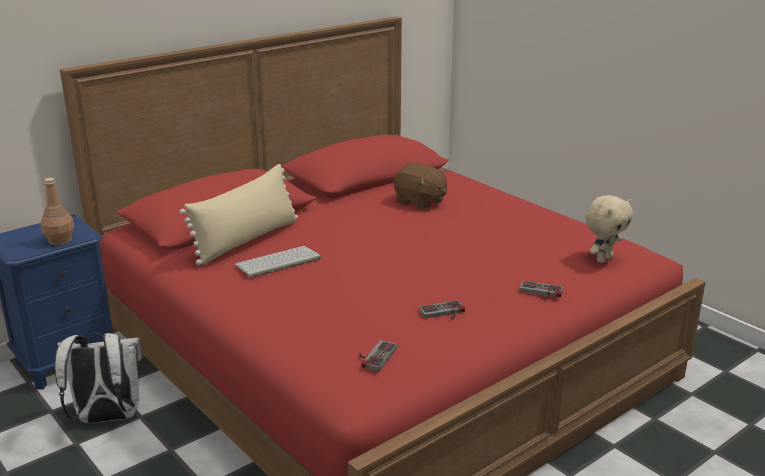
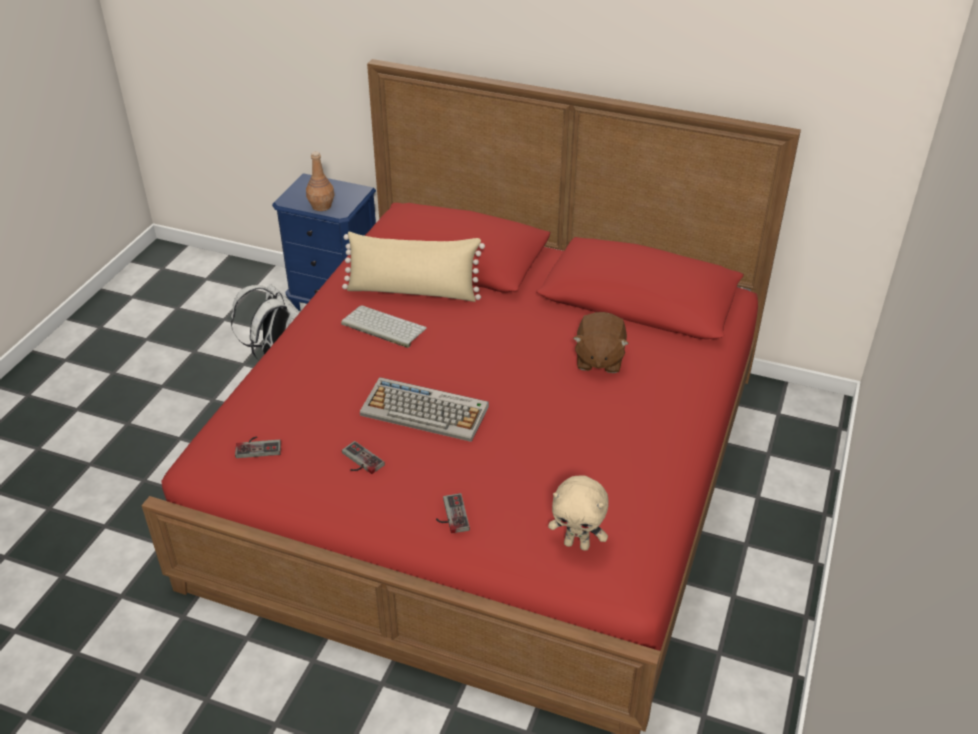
camera: 60 degrees right, 15 degrees up
(409, 271) = (426, 411): none -> keyboard

